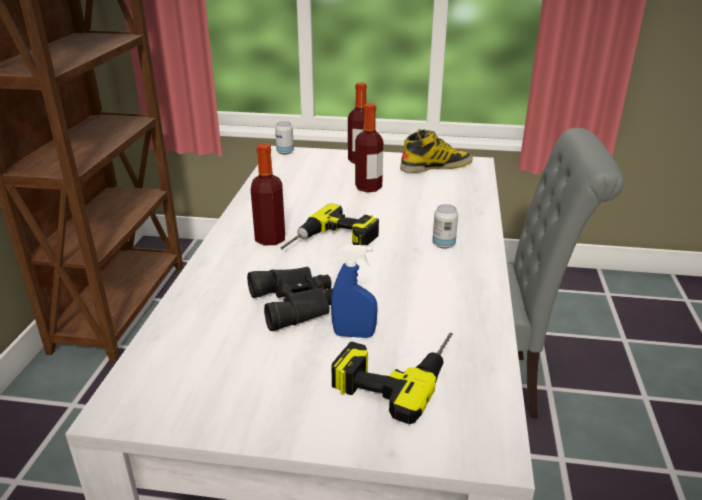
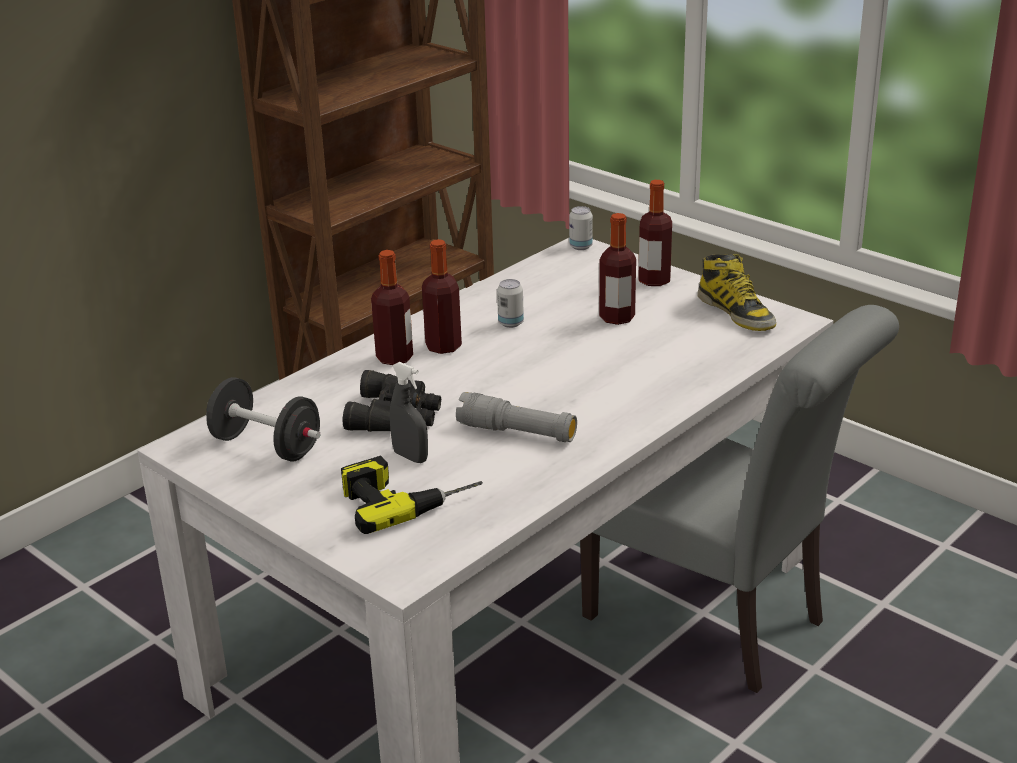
camera: 35 degrees right, 0 degrees up
(209, 374) = (266, 446): none -> black dumbbell
(240, 259) = (394, 358): none -> bottle
(331, 242) = (498, 367): power drill -> none
(354, 334) = (410, 457): blue spray bottle -> grey spray bottle
(409, 285) = (517, 432): none -> grey flashlight
(436, 166) = (736, 312): boot -> boot turned 45 degrees clockwise
(443, 244) = (608, 405): can -> can (510, 323)

